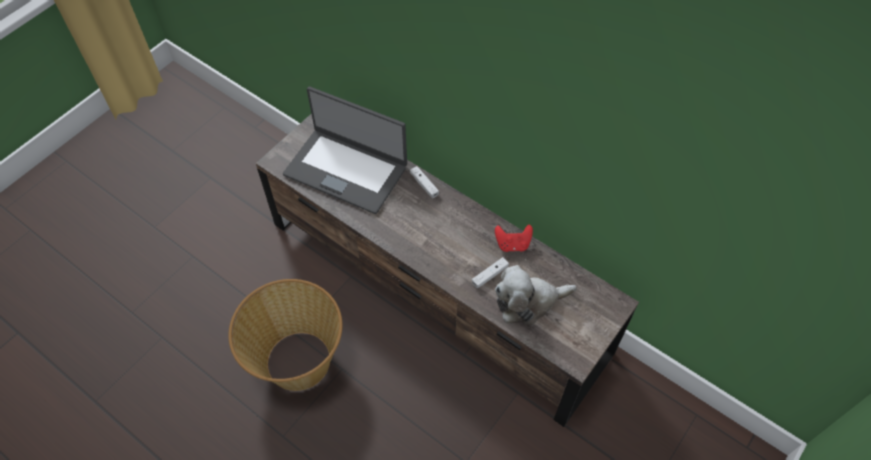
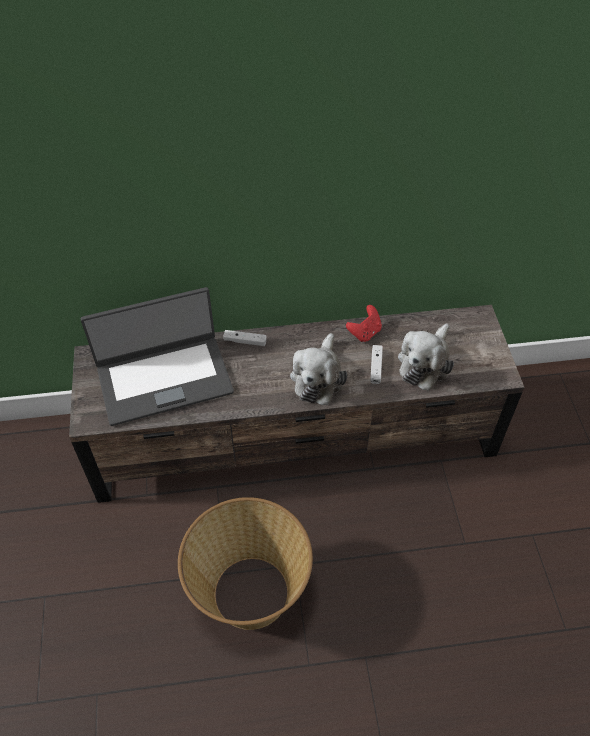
camera: 45 degrees left, 5 degrees down
(441, 249) = (318, 378): none -> plush toy

